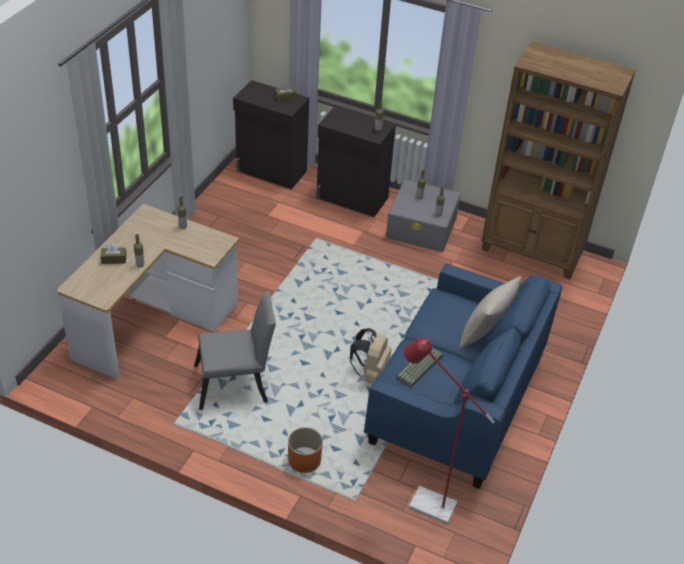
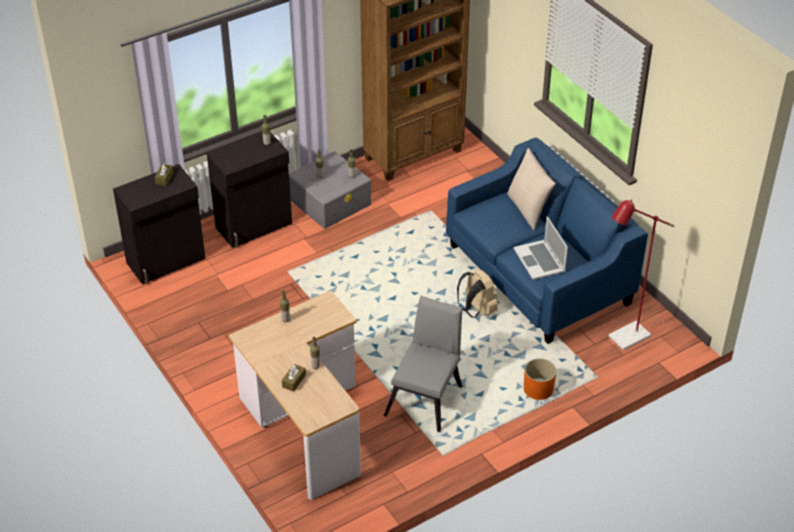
camera: 55 degrees left, 0 degrees up
(419, 367) = (539, 260): keyboard -> laptop

